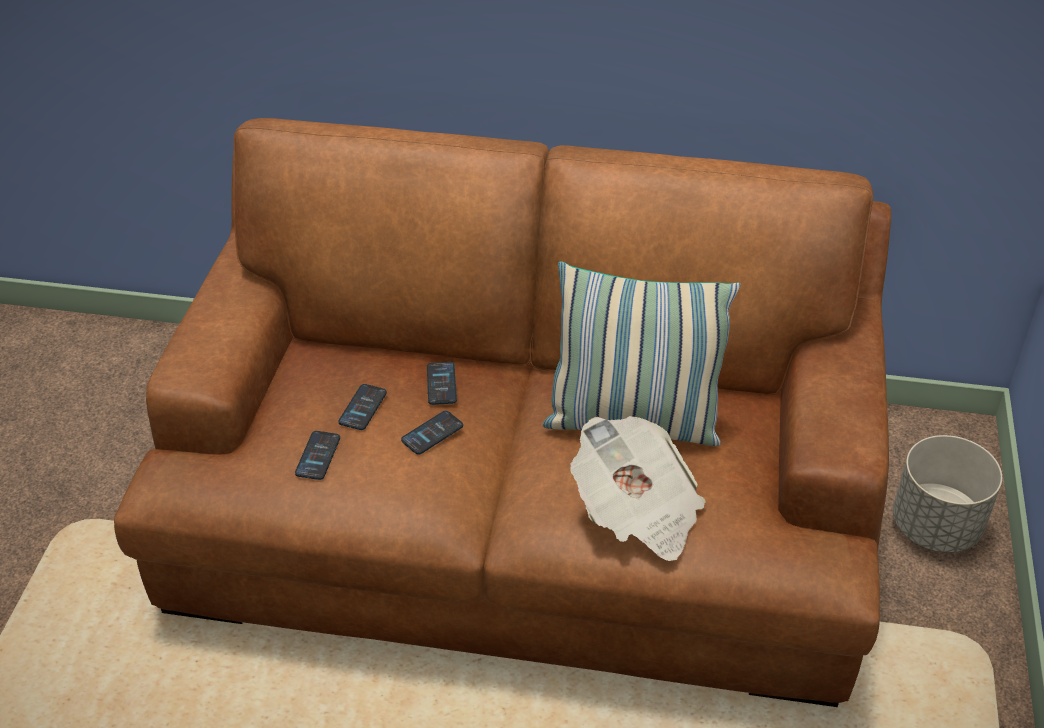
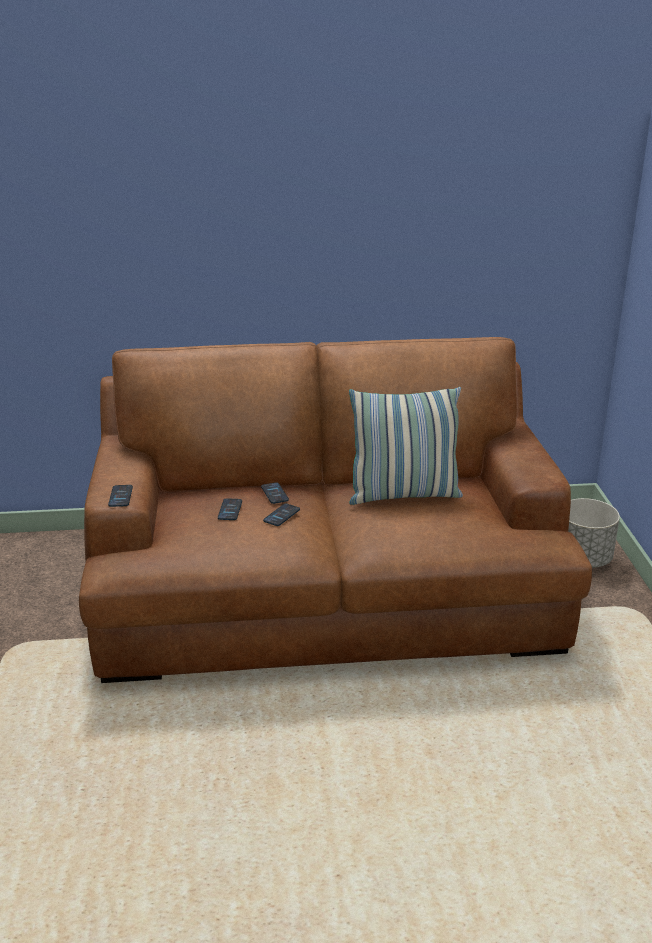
camera: 15 degrees left, 15 degrees down
(318, 456) = (212, 536): phone -> phone (120, 496)
(637, 511) = (429, 532): newspaper -> none

